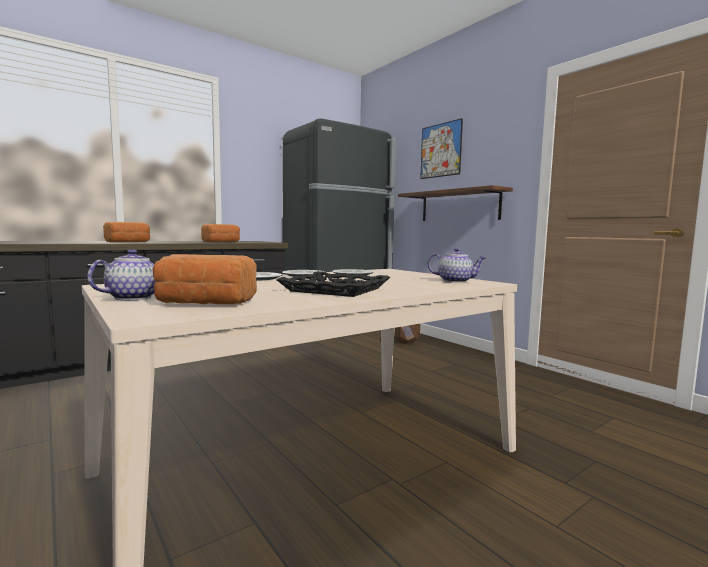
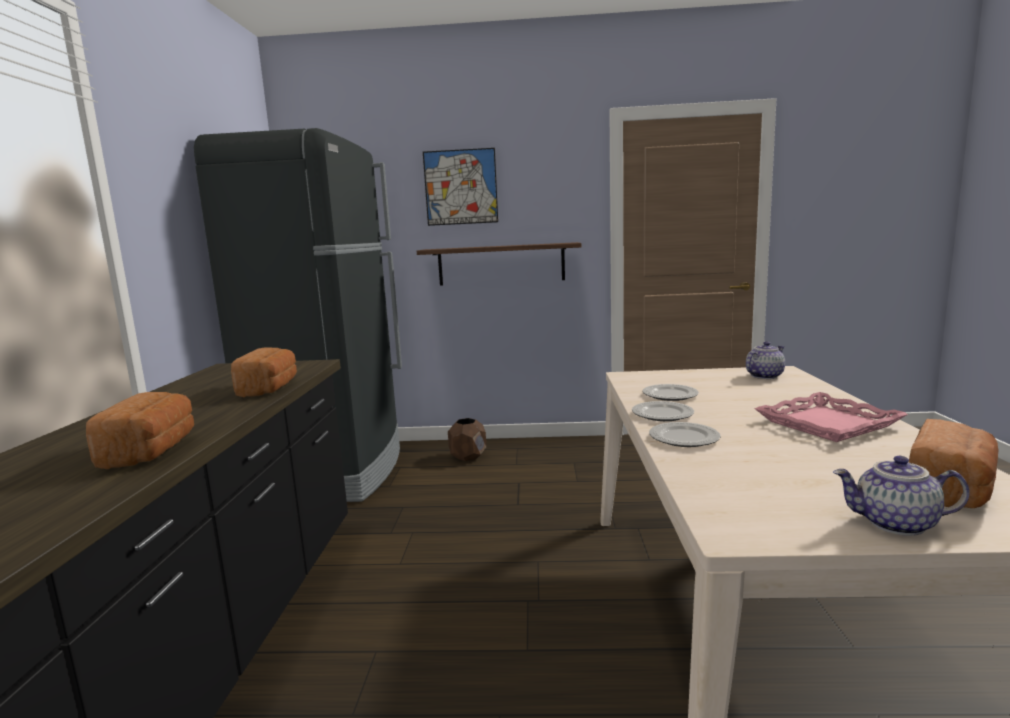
camera: 50 degrees left, 5 degrees up
(133, 297) = (895, 524): teapot -> teapot turned 60 degrees counterclockwise
(336, 290) = (826, 423): black tray -> pink tray

